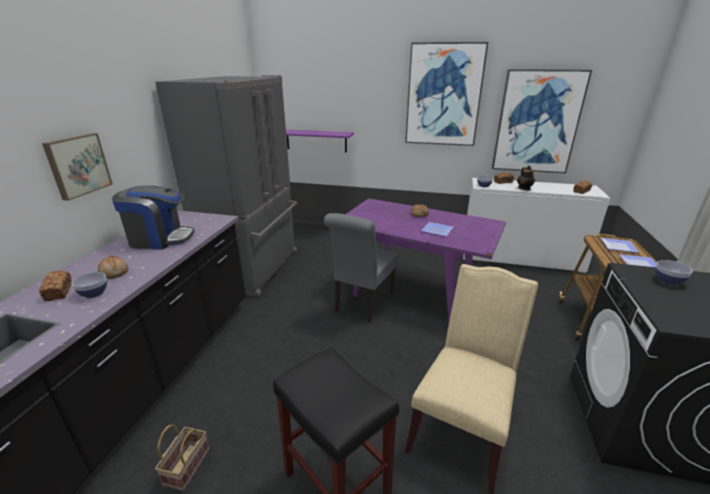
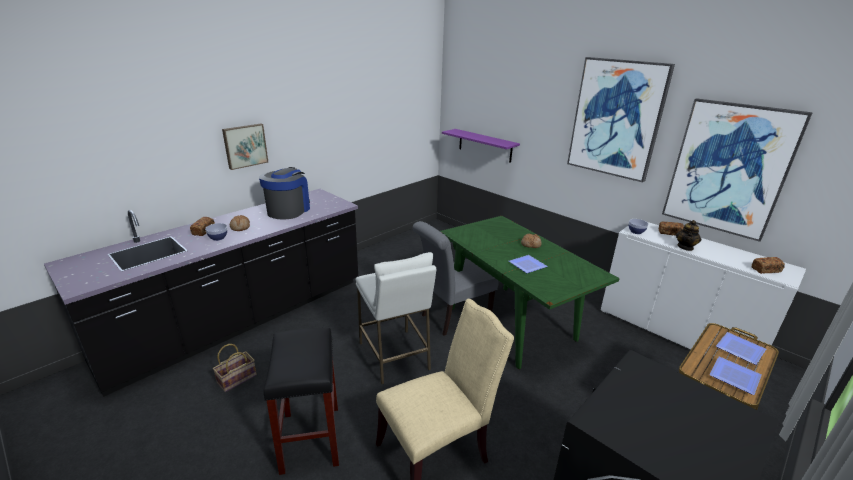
camera: 30 degrees right, 0 degrees up
(160, 239) = (288, 210): coffee machine -> coffee machine turned 105 degrees counterclockwise
(255, 268) = (390, 255): grey fridge -> none
(344, 359) = (394, 356): none -> white stool
(414, 292) = (511, 324): purple dining table -> green dining table
(668, 281) = (667, 390): bowl -> none

